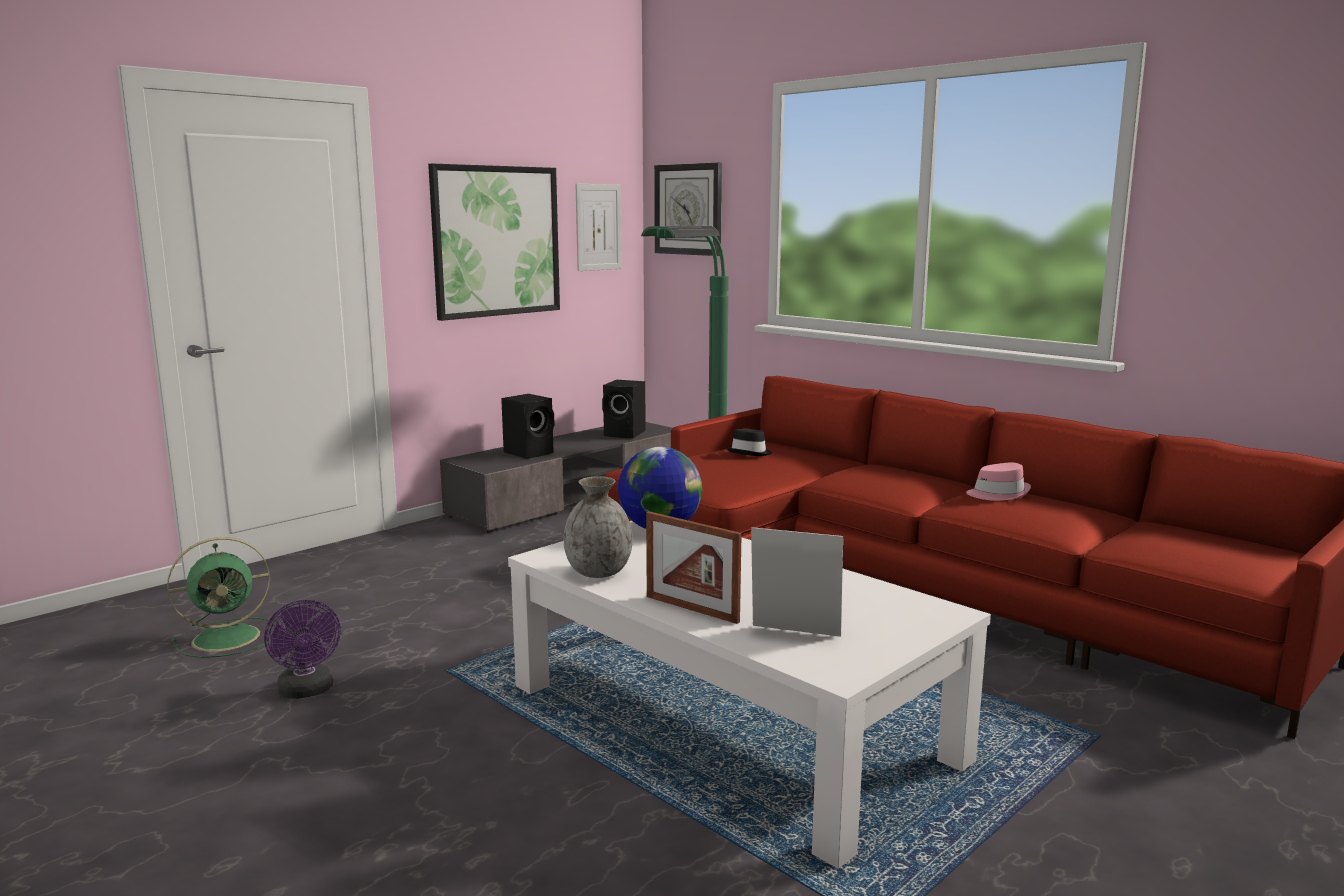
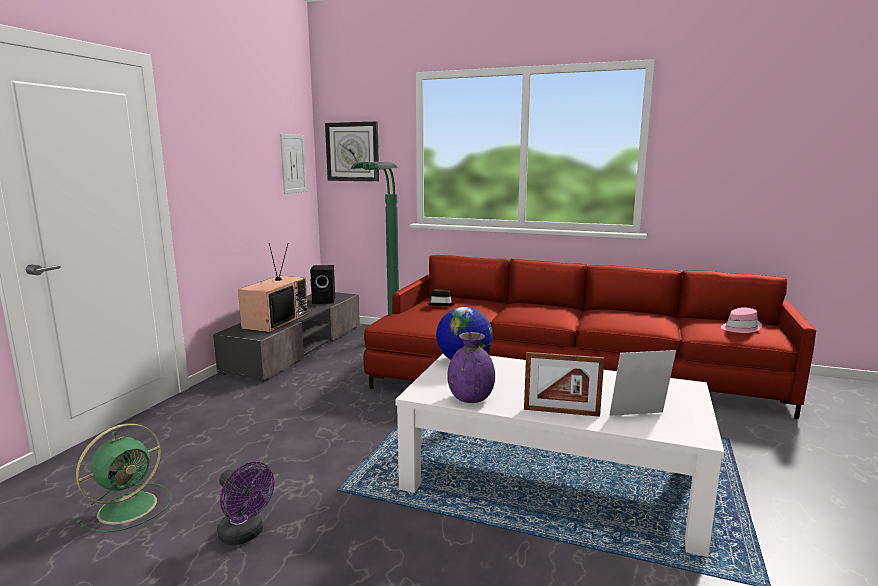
camera: 25 degrees left, 0 degrees up
(496, 241) = (237, 173): picture -> none
(530, 452) = (275, 321): black speaker -> television
(599, 573) = (471, 398): grey vase -> purple vase
(998, 494) = (609, 312): pink hat -> pink hat (740, 328)

